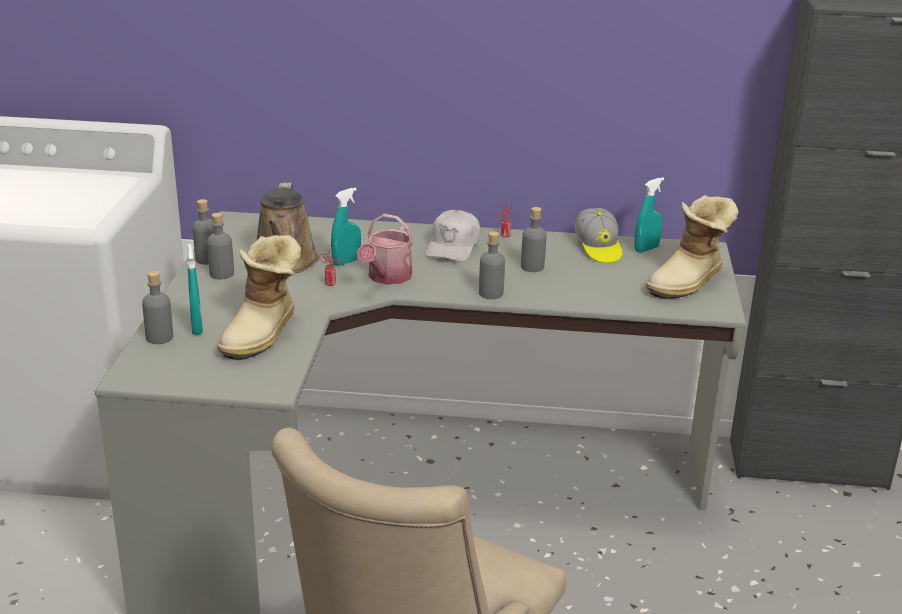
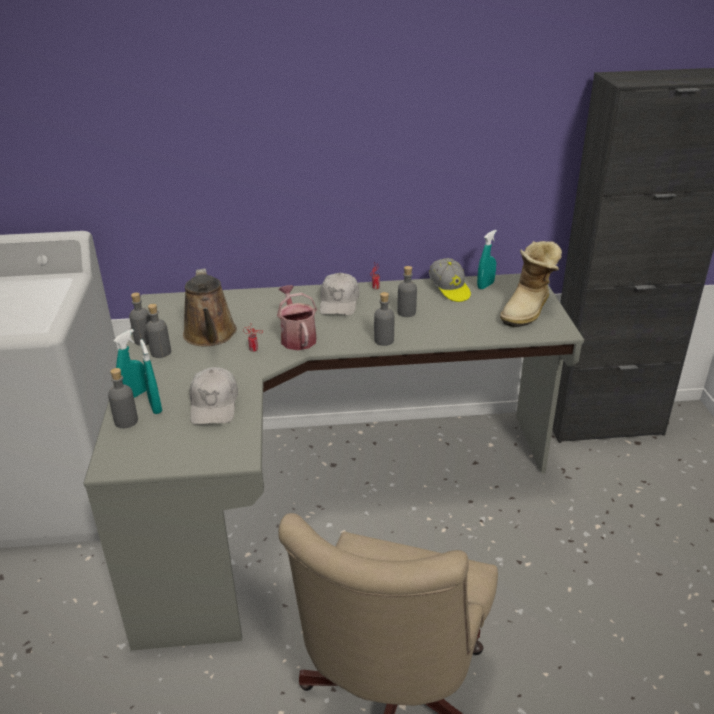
camera: 10 degrees left, 5 degrees up
(264, 334) = (214, 405): boot -> white cap
(346, 262) = (259, 327): turquoise spray bottle -> turquoise spray bottle (135, 395)
(387, 277) = (297, 337): watering can -> watering can turned 150 degrees clockwise

